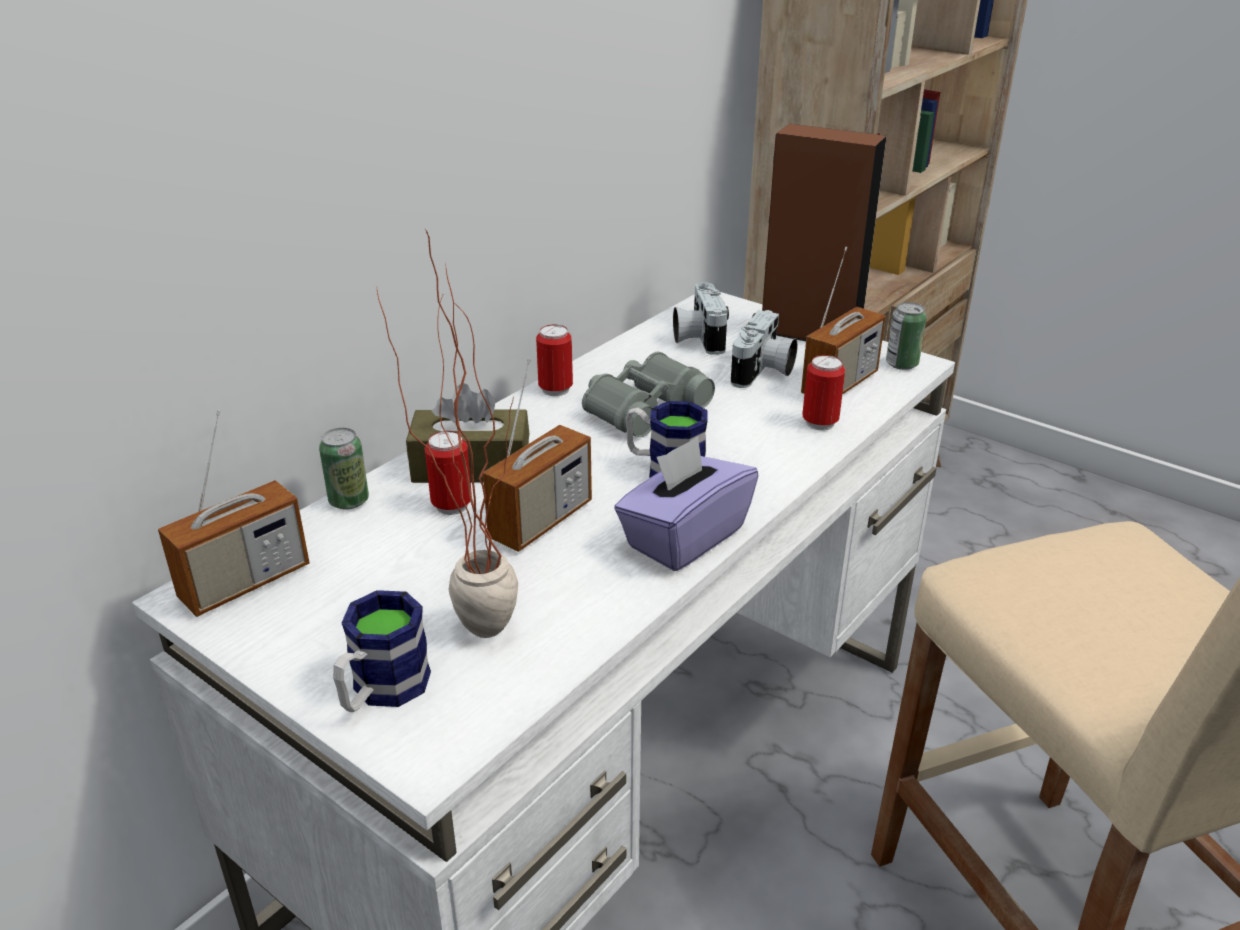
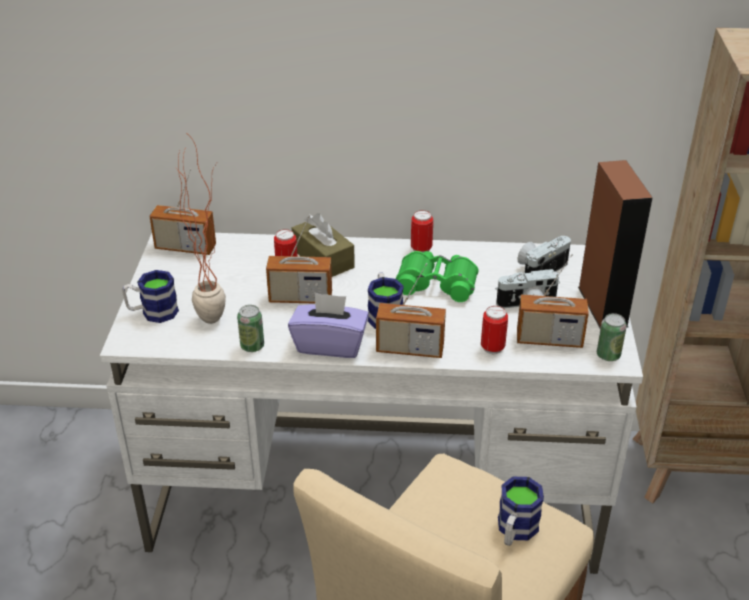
camera: 55 degrees right, 5 degrees up
(349, 501) = (262, 241): can -> can (252, 346)
(643, 407) = (437, 283): grey binoculars -> green binoculars
(763, 478) = (410, 349): none -> radio
(1129, 566) = (515, 531): none -> mug

